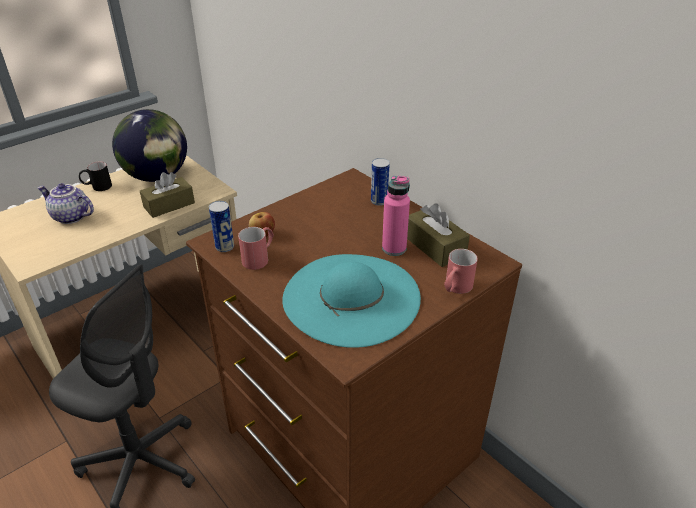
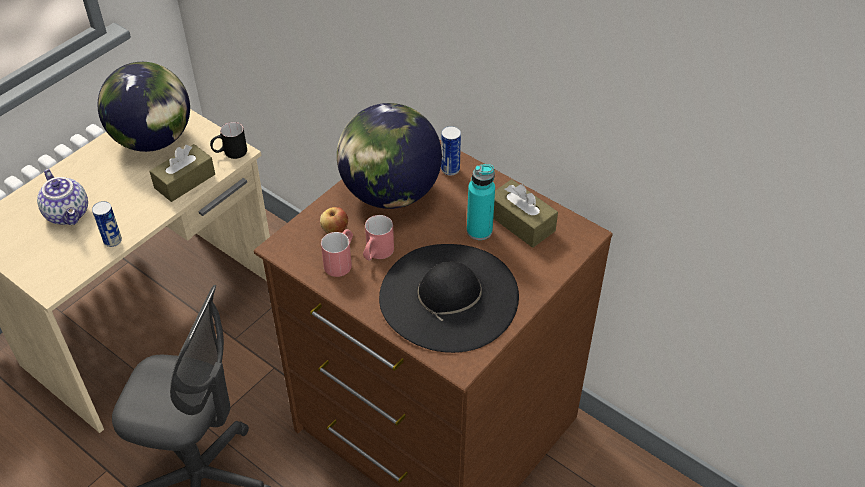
camera: 10 degrees left, 10 degrees up
(70, 217) = (69, 213): teapot -> teapot turned 135 degrees counterclockwise
(97, 187) = (83, 165): black mug -> black mug (230, 153)
(225, 247) = (299, 252): can -> can (112, 240)
(320, 212) = (390, 193): none -> globe
(351, 297) = (449, 296): turquoise hat -> black hat
(394, 248) = (479, 231): pink bottle -> turquoise bottle
(455, 289) = (550, 272): red mug -> red mug (376, 254)

